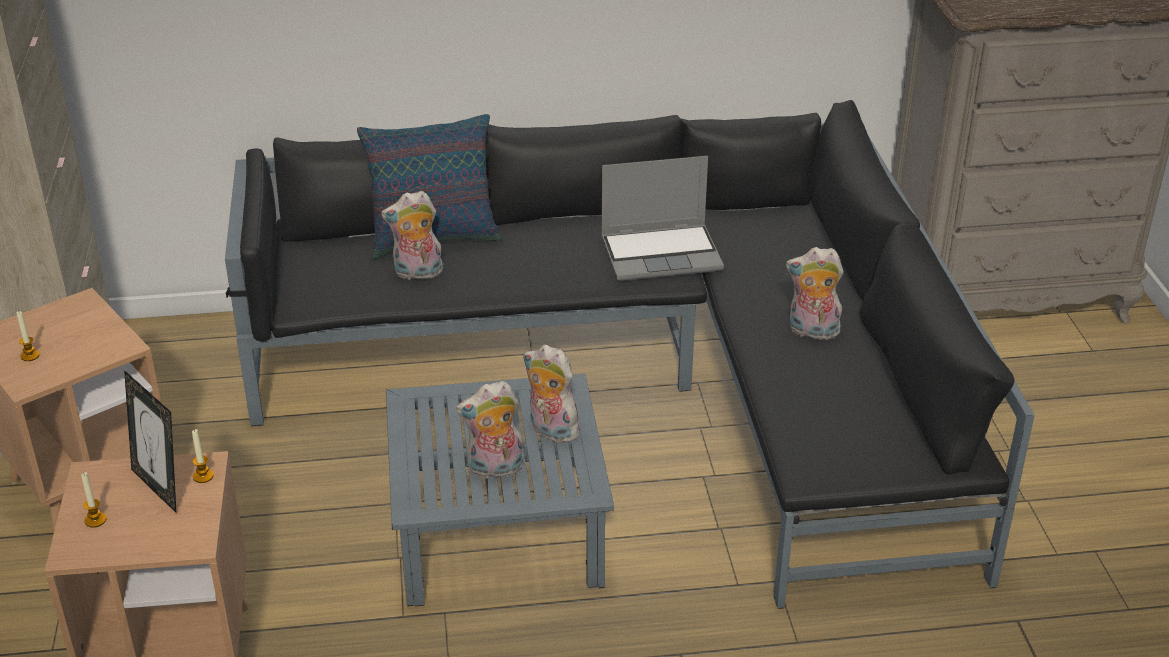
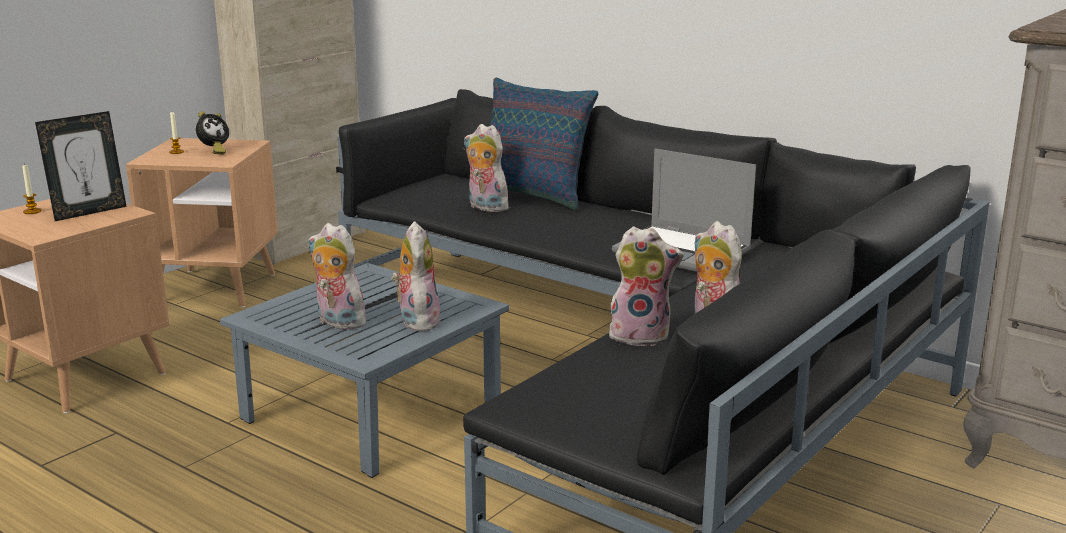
camera: 45 degrees right, 15 degrees down
(72, 334) = (214, 151): none -> alarm clock
(160, 487) = (89, 212): picture frame -> picture frame turned 135 degrees counterclockwise
(203, 476) = (117, 216): candle -> none
(775, 361) = (641, 336): none -> plush toy

